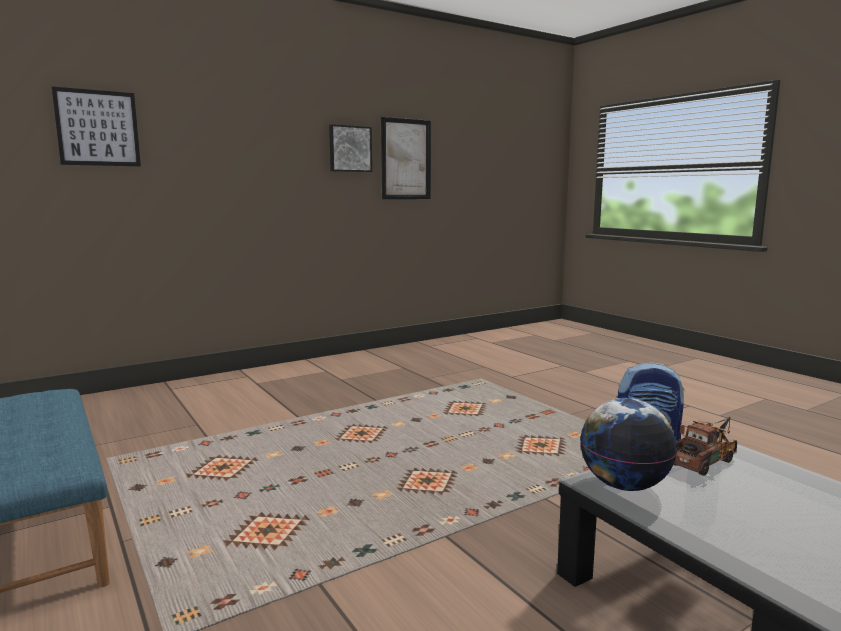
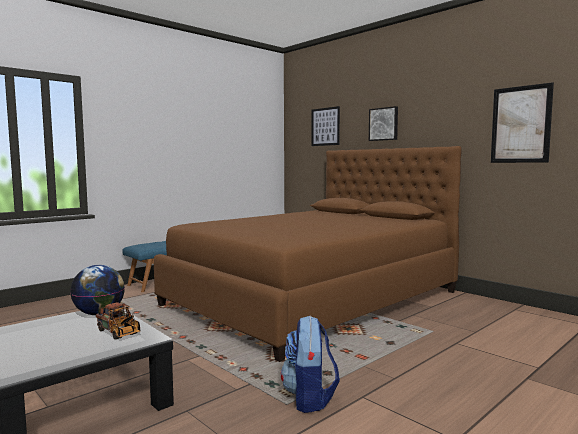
camera: 80 degrees right, 5 degrees down
(329, 413) = (314, 298): none -> brown bed
(350, 149) = (463, 121): picture -> picture (384, 124)

